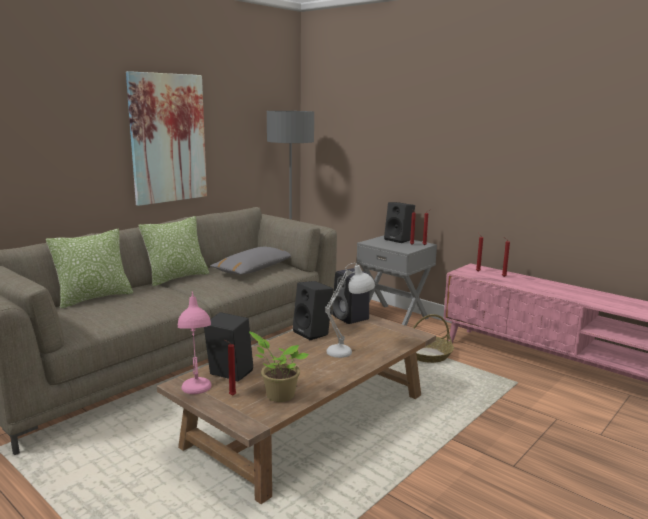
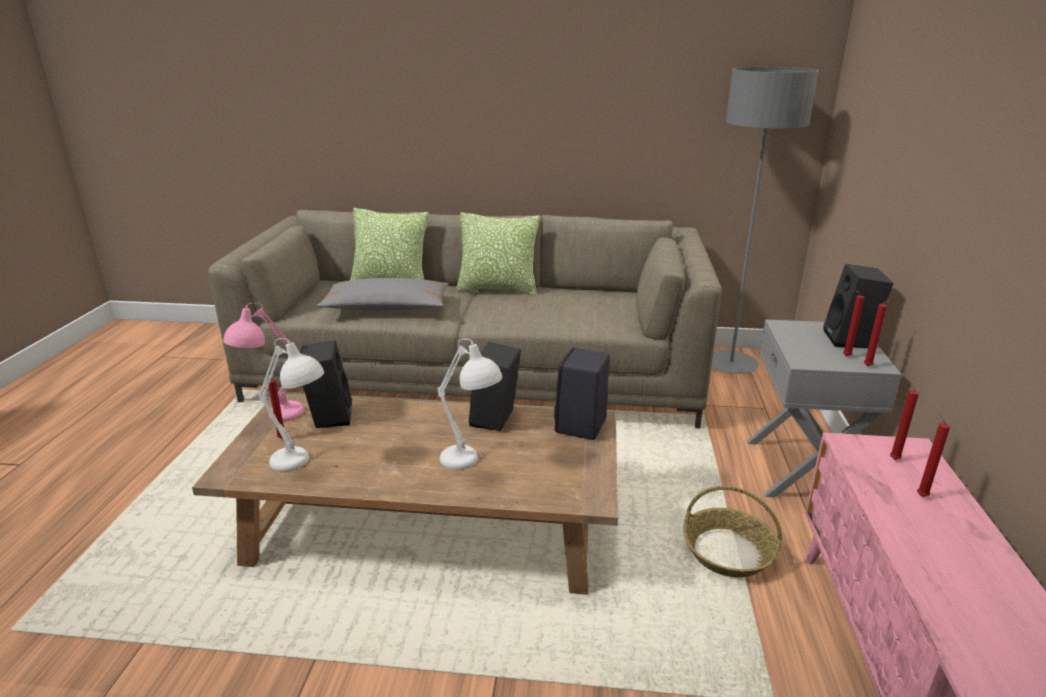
camera: 55 degrees right, 10 degrees up
(168, 138) = (562, 104): picture -> none
(254, 269) = (585, 309): grey pillow -> grey pillow (386, 308)
(278, 395) = (302, 464): potted plant -> white table lamp

